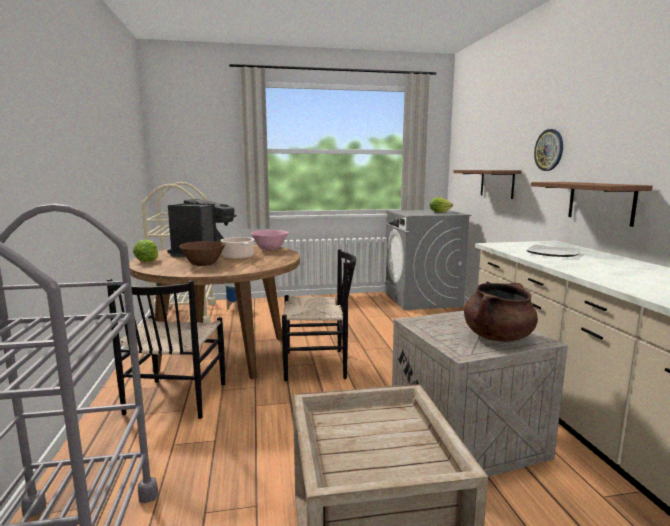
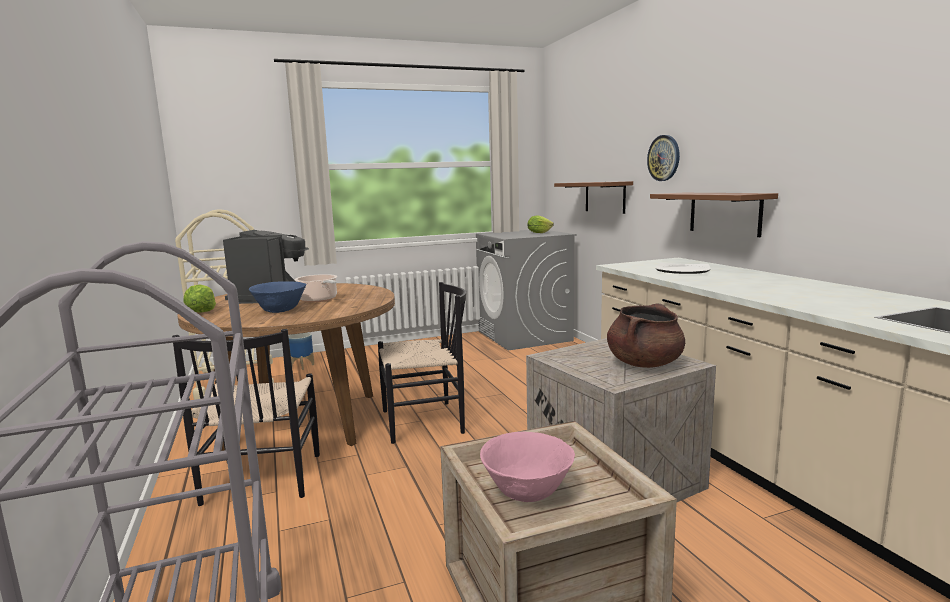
camera: 10 degrees left, 0 degrees up
(204, 265) = (280, 311): brown bowl -> blue bowl
(270, 249) = (352, 288): pink bowl -> pink bowl (527, 492)

